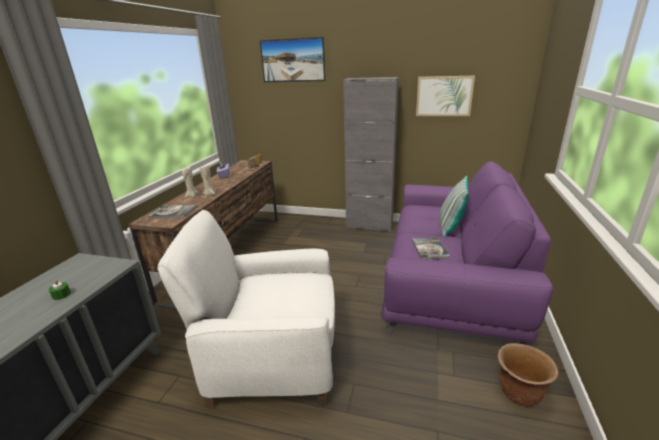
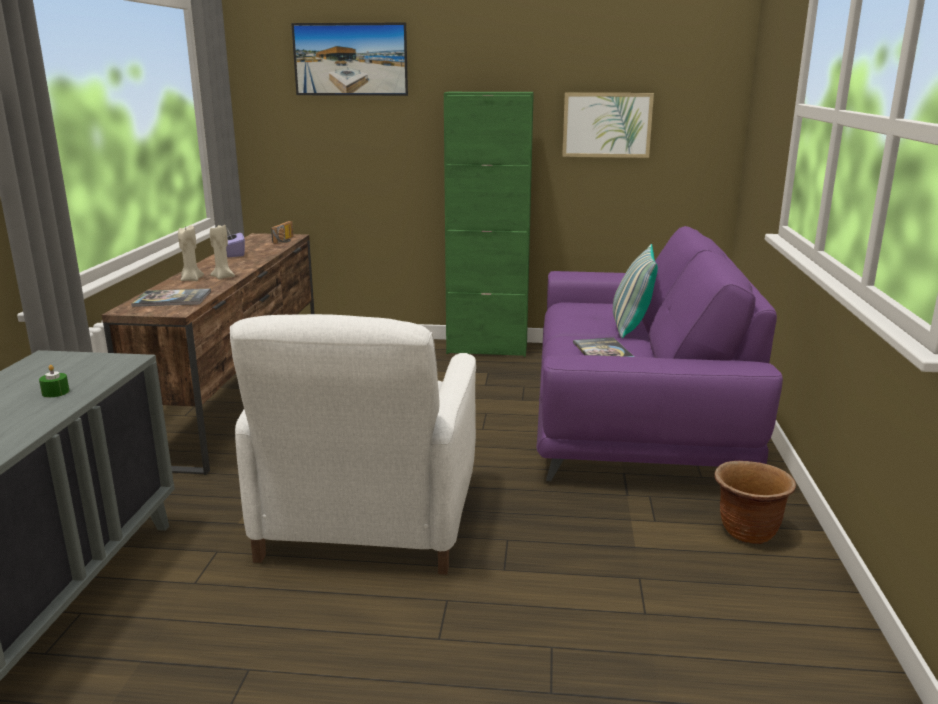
camera: 10 degrees left, 5 degrees down
(272, 357) = (368, 520): white armchair -> white armchair turned 75 degrees counterclockwise
(369, 225) = (487, 349): grey cabinet -> green cabinet

